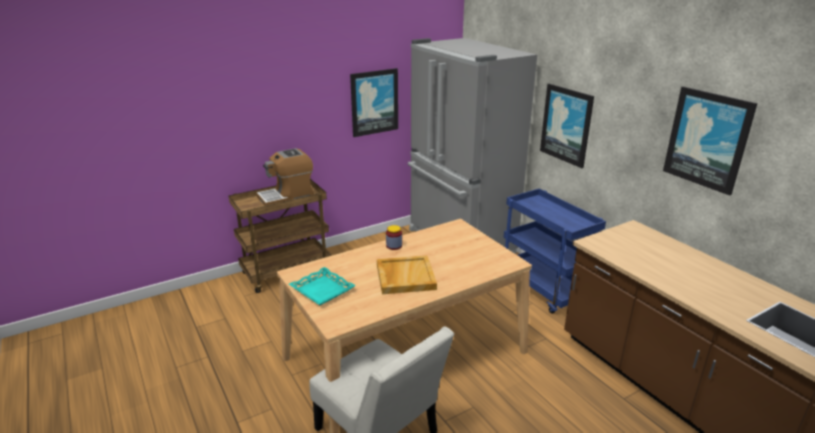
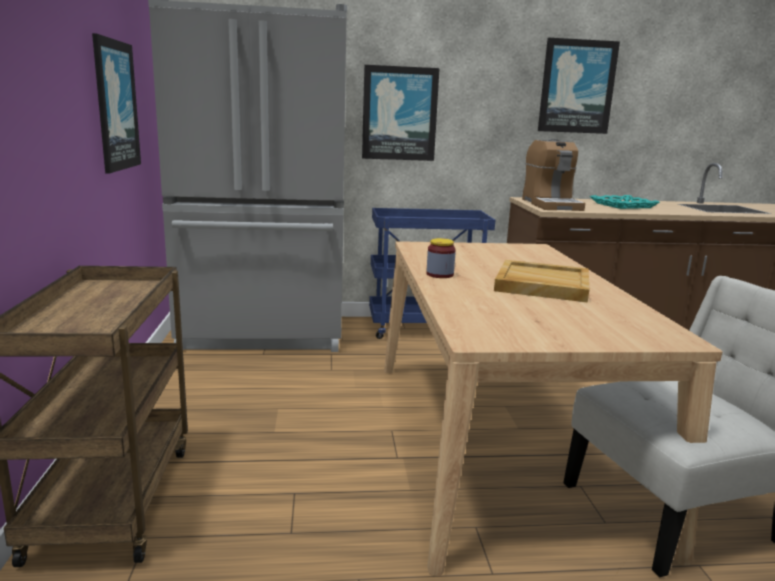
camera: 65 degrees left, 10 degrees down
(287, 196) = (100, 301): coffee machine -> coffee machine (551, 204)
(321, 290) = (556, 331): turquoise tray -> turquoise tray (623, 205)

